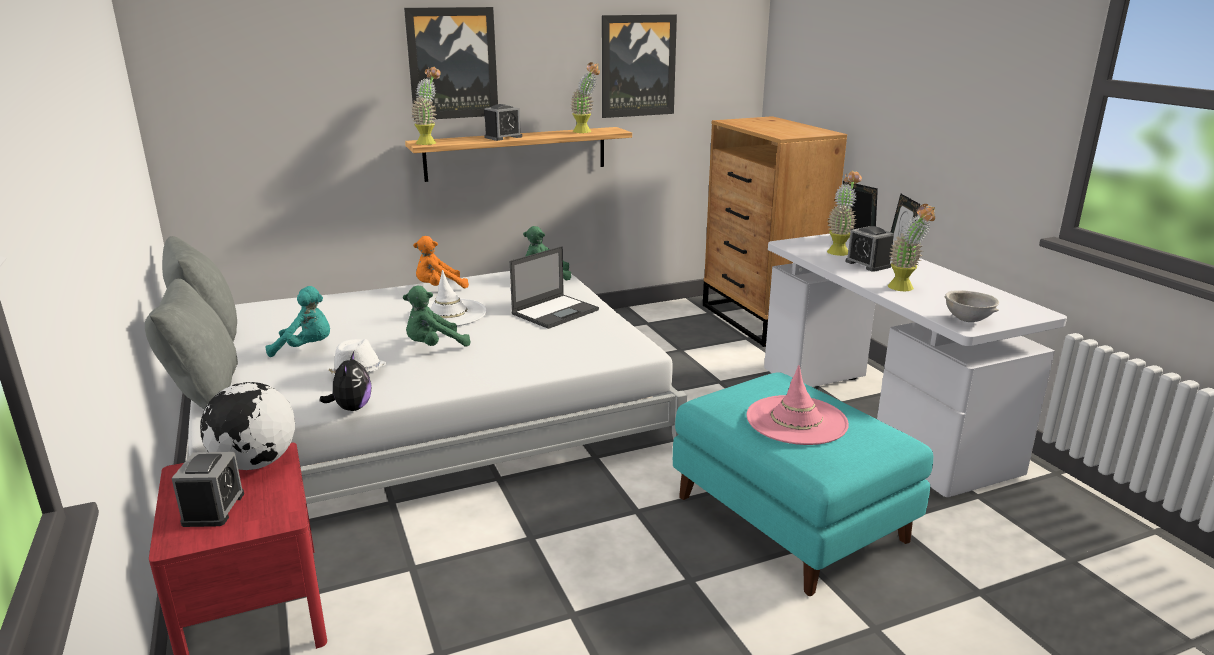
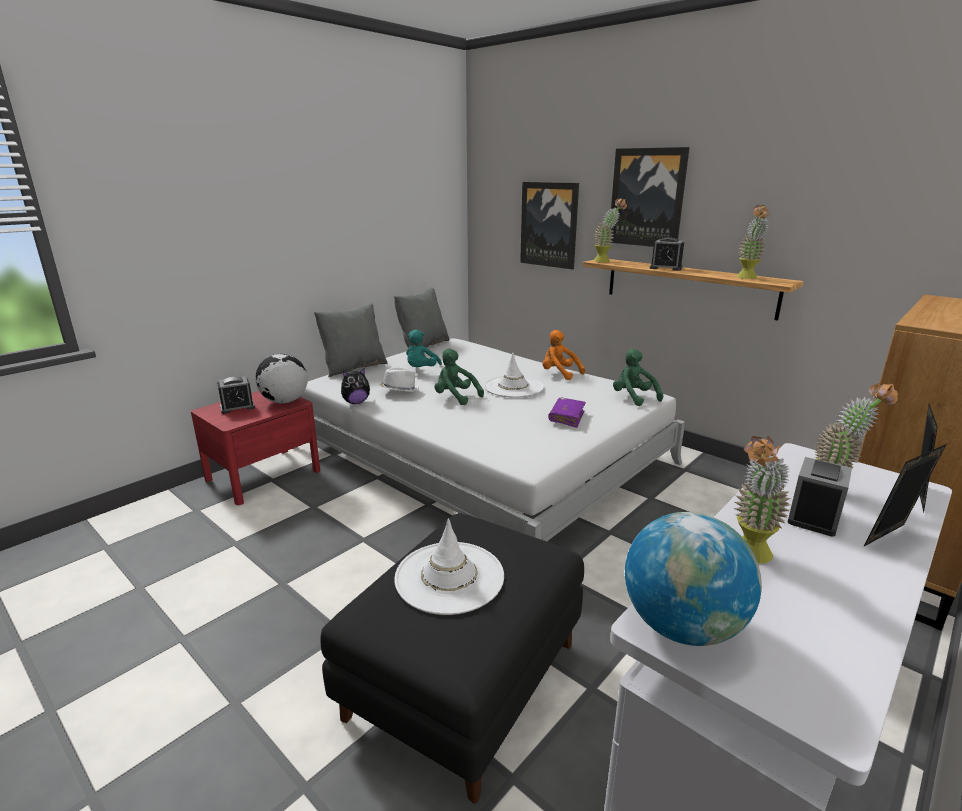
camera: 65 degrees right, 0 degrees up
(306, 348) = (421, 370): turquoise plush toy -> turquoise plush toy turned 45 degrees clockwise
(555, 311) = (567, 417): laptop -> purple book
(638, 66) = (847, 215): picture -> picture (549, 225)
(792, 520) = (464, 682): turquoise ottoman -> black ottoman
(796, 420) = (449, 577): pink hat -> white hat
(967, 320) = (682, 626): grey bowl -> globe

